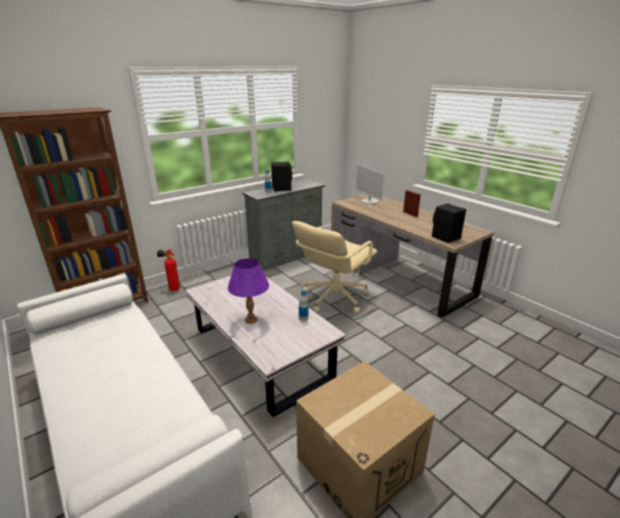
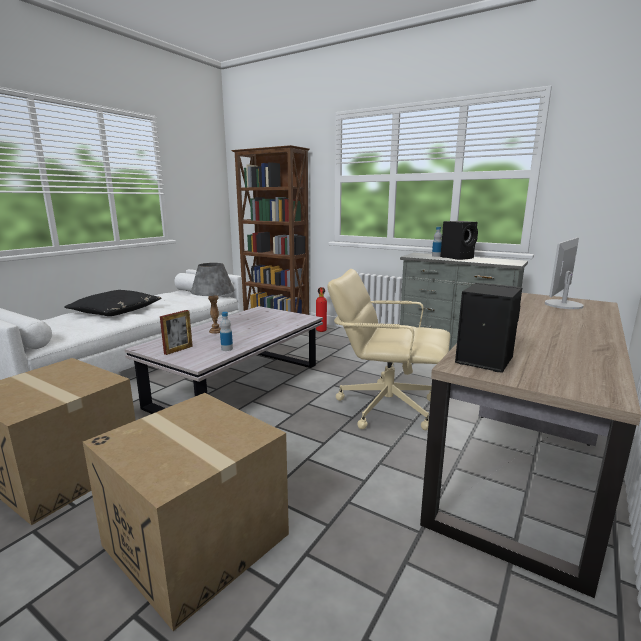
camera: 70 degrees right, 10 degrees down
(112, 386) = (116, 311): none -> black pillow
(251, 319) = (216, 331): purple table lamp -> grey table lamp
(410, 214) = (563, 330): picture frame -> picture frame (178, 350)
(444, 389) = (197, 539): none -> cardboard box

